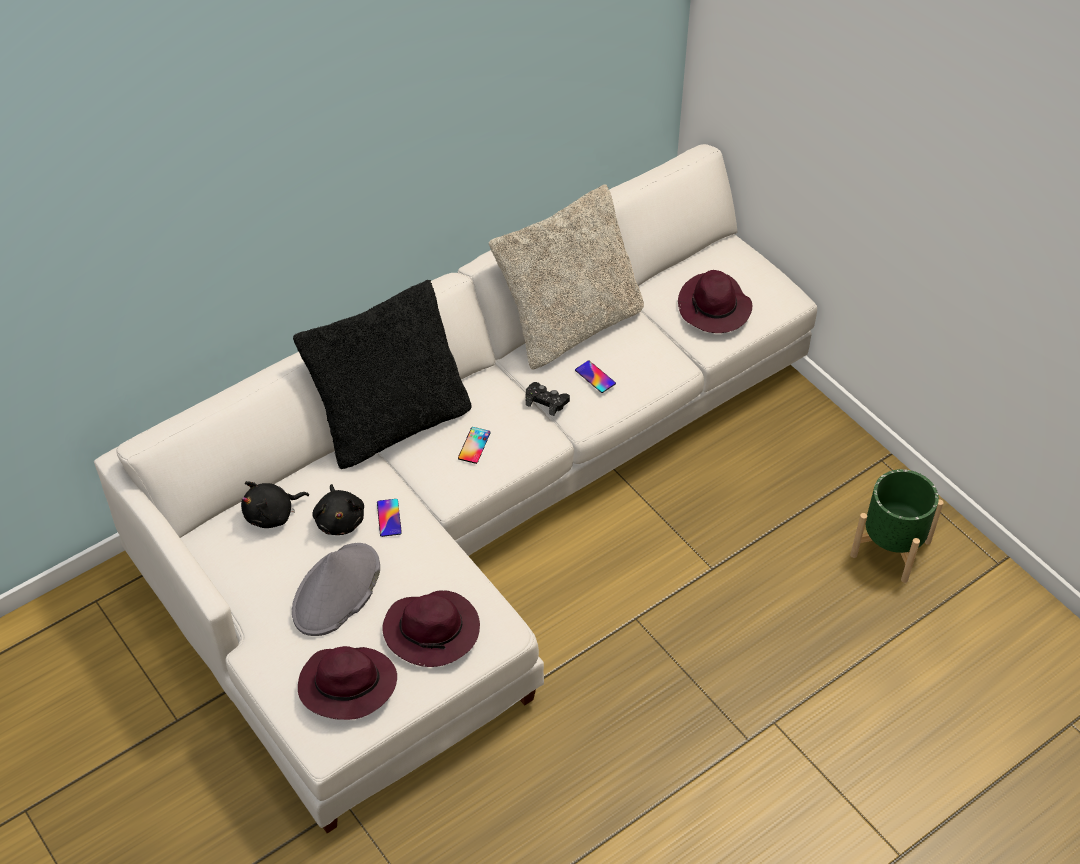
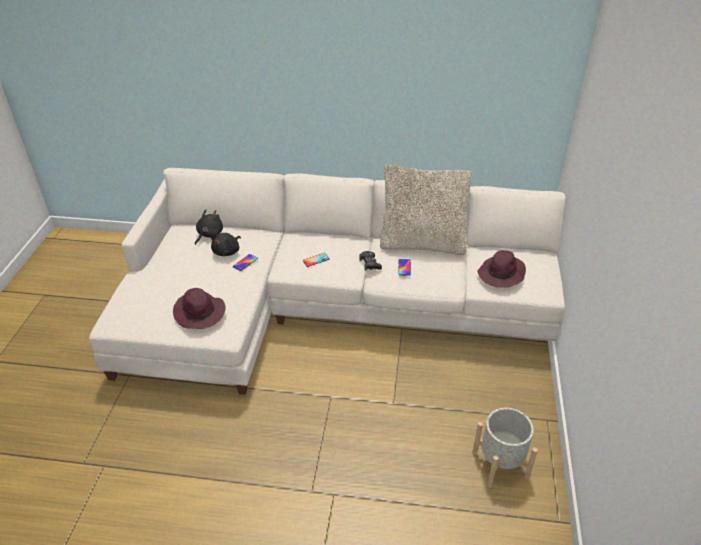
camera: 45 degrees right, 10 degrees down
(272, 514) = (209, 235): black plush toy -> black plush toy turned 105 degrees clockwise
(336, 591) = (189, 274): grey hat -> none
(346, 686) = (142, 308): purple hat -> none
(392, 419) = (299, 232): black pillow -> none
(890, 548) = (500, 464): green planter -> grey planter

